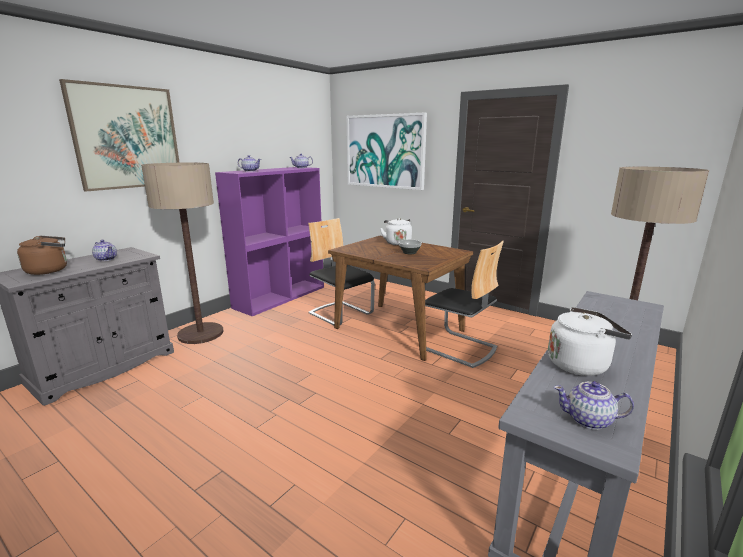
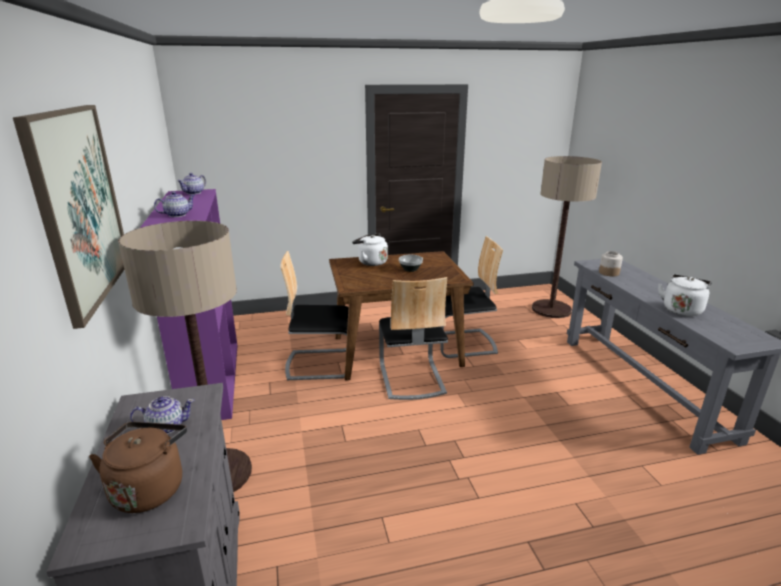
camera: 50 degrees left, 5 degrees up
(372, 347) = (411, 378): none -> chair
(385, 151) = (269, 153): picture -> none
(589, 420) = (744, 334): teapot -> none
(595, 309) = (608, 273): none -> jar

